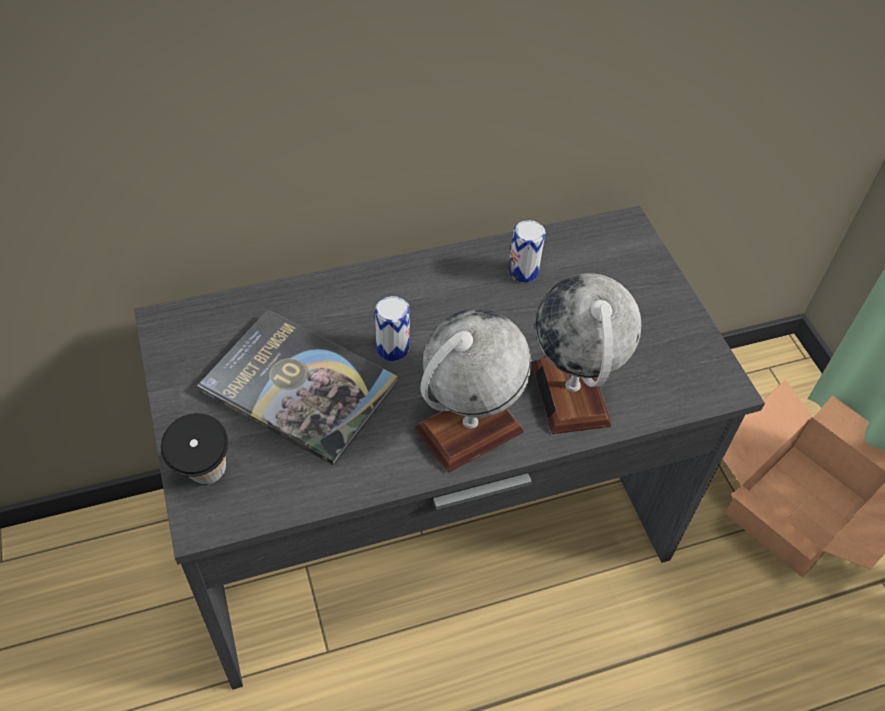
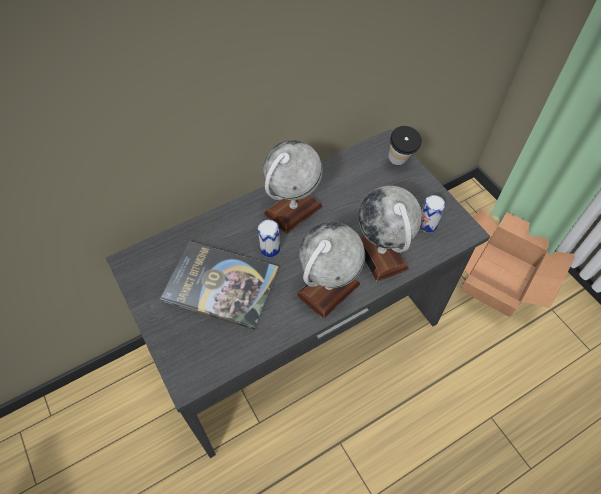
camera: 10 degrees left, 5 degrees up
(206, 480) = (182, 356): cup -> cup (399, 163)
(446, 297) = (293, 210): none -> globe
(523, 271) = (333, 184): can -> can (427, 225)

